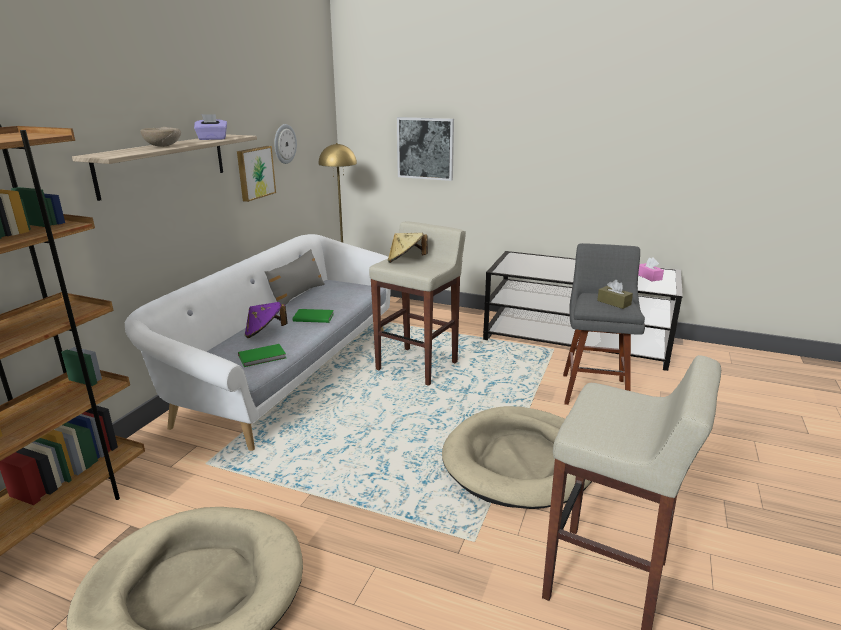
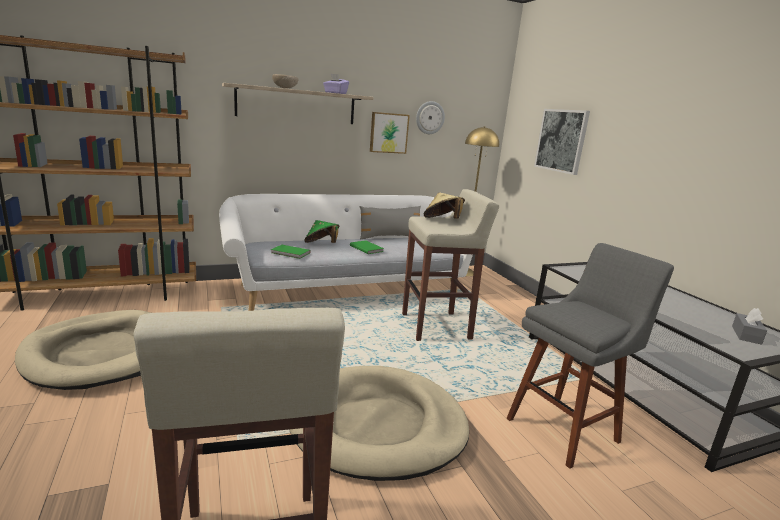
camera: 45 degrees right, 5 degrees down
(265, 333) = (321, 244): purple hat -> green hat
(614, 303) = (586, 317): brown tissue box -> none
(648, 277) = (746, 335): pink tissue box -> grey tissue box

